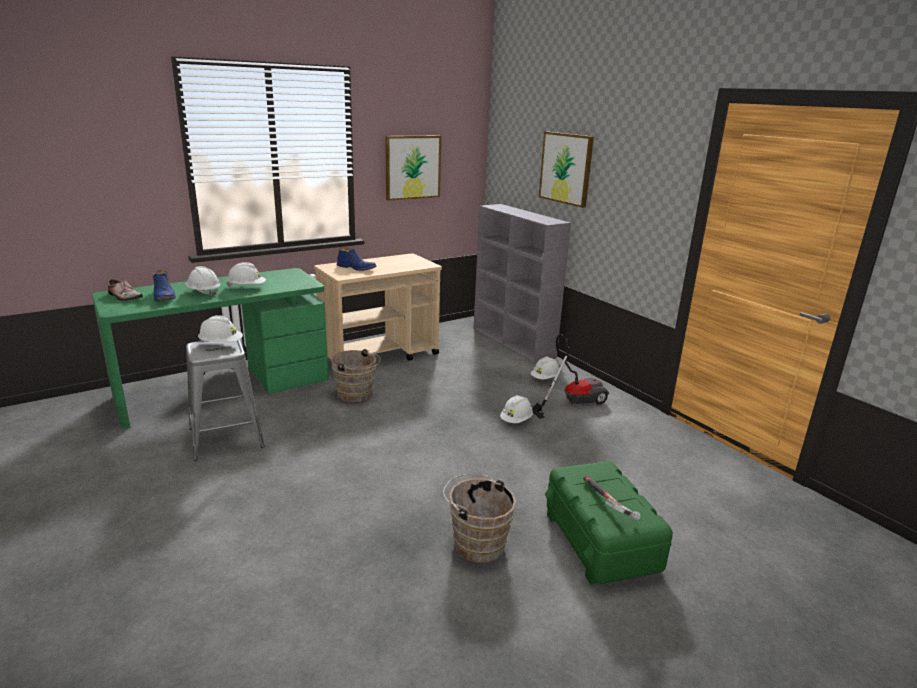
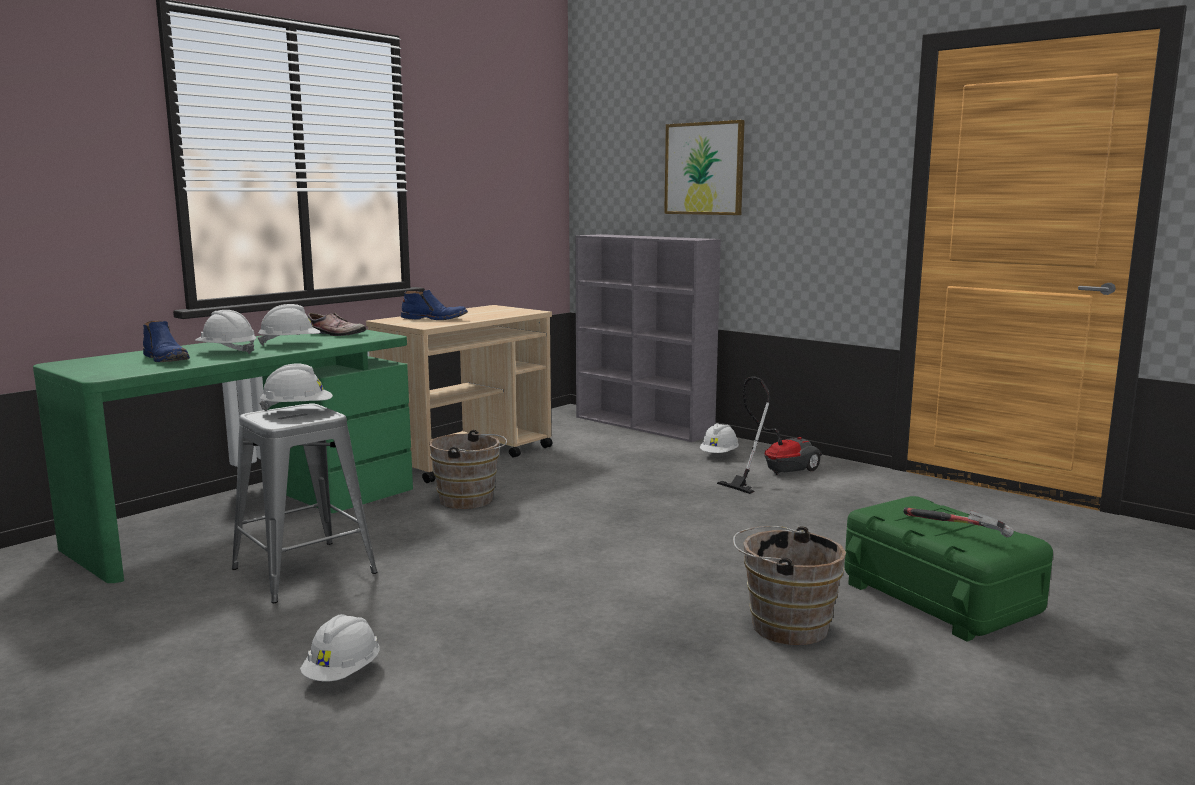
camera: 15 degrees left, 10 degrees down
(124, 297) = (97, 364): shoe -> shoe (334, 334)
(412, 167) = (480, 184): picture -> none
(516, 420) = (720, 499): white hard hat -> white hard hat (343, 673)

